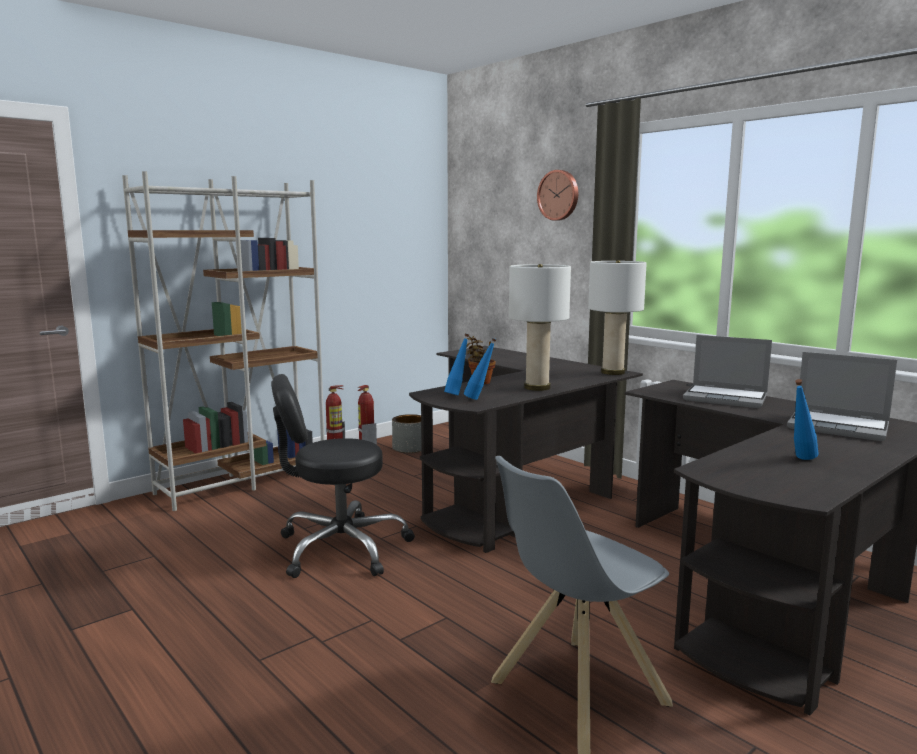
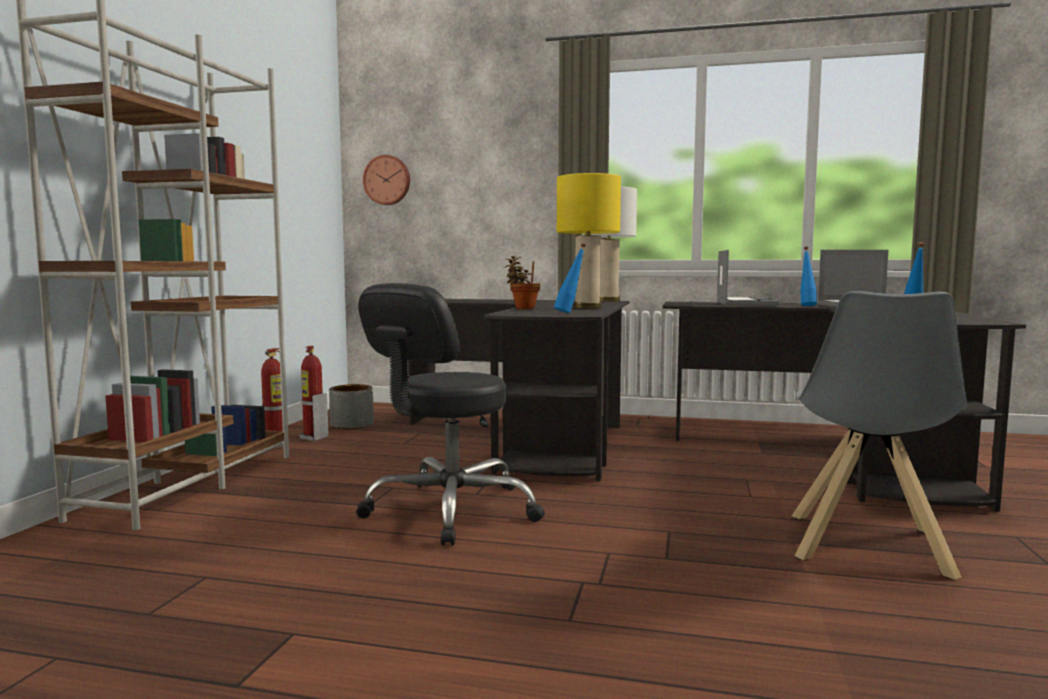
camera: 35 degrees left, 5 degrees down
(457, 394) = (537, 312): blue bottle -> blue bottle (806, 306)
(536, 387) = (587, 307): white table lamp -> yellow table lamp
(559, 195) = (504, 132): wall clock -> wall clock (387, 180)
(726, 398) = (744, 304): laptop -> laptop turned 75 degrees counterclockwise

